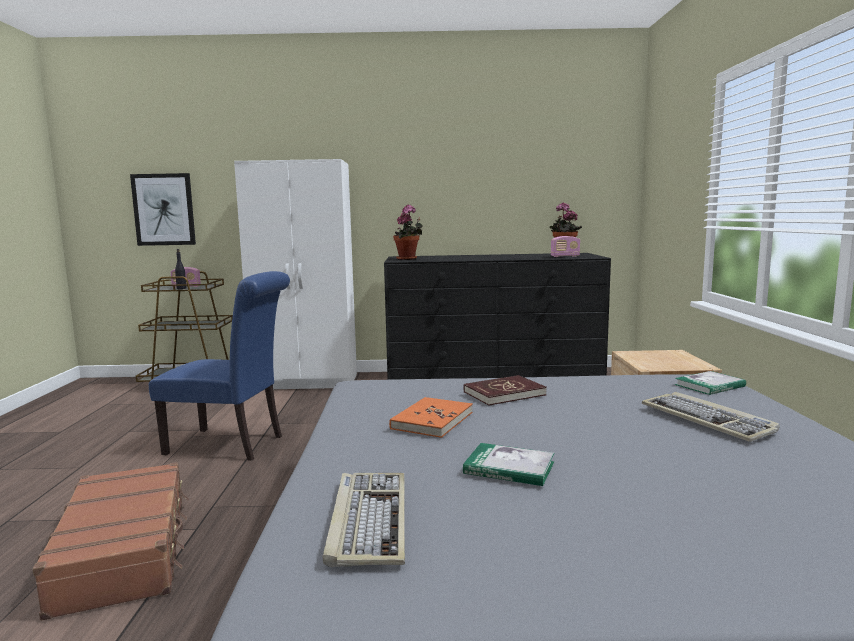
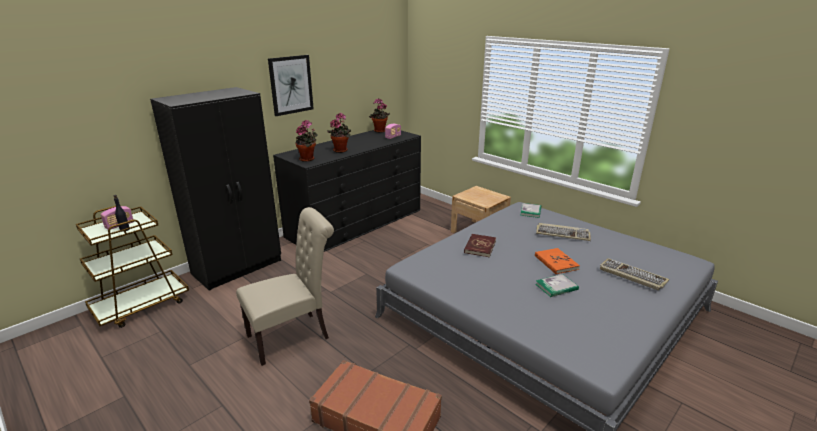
camera: 45 degrees left, 15 degrees up
(164, 209) = (55, 154): picture -> picture (291, 85)
(231, 445) = (293, 335): blue chair -> beige chair
(307, 382) = (238, 267): white wardrobe -> black wardrobe
(368, 520) = (564, 331): keyboard -> keyboard (631, 275)
(432, 420) = (488, 276): orange book -> orange book (556, 262)
(464, 258) = (341, 150): none -> potted plant

